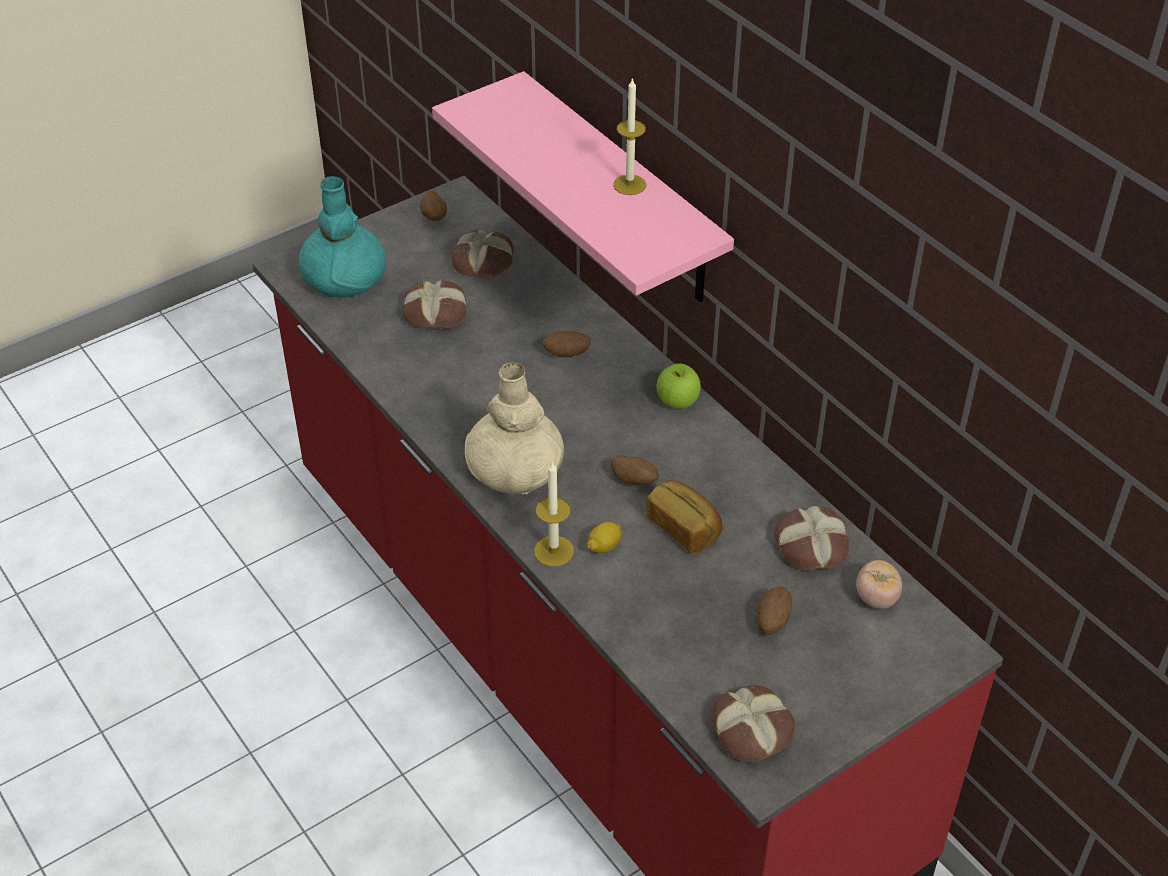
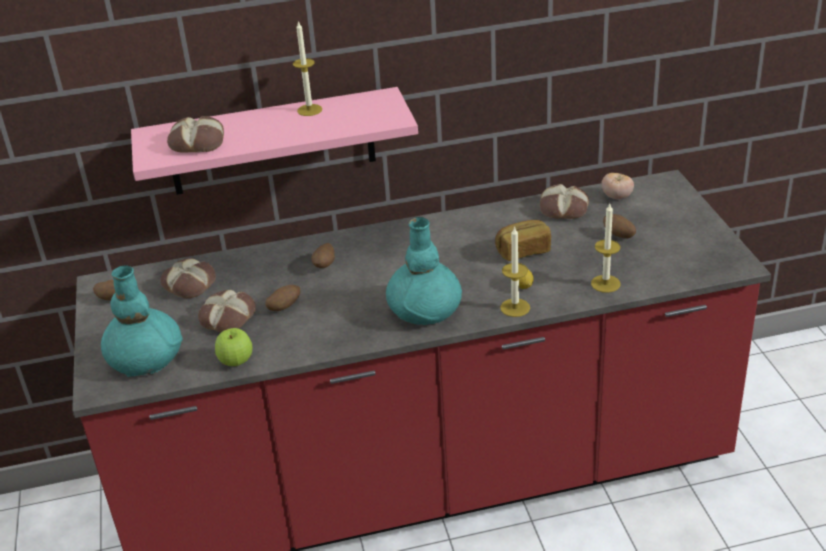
camera: 65 degrees left, 10 degrees down
(515, 468) = (424, 309): beige vase -> turquoise vase
(634, 481) = (469, 262): potato -> potato (284, 307)
(646, 631) = (605, 283): none -> candle
(677, 402) = (406, 230): apple -> apple (236, 362)
(752, 729) = (701, 260): bread -> bread (198, 142)

